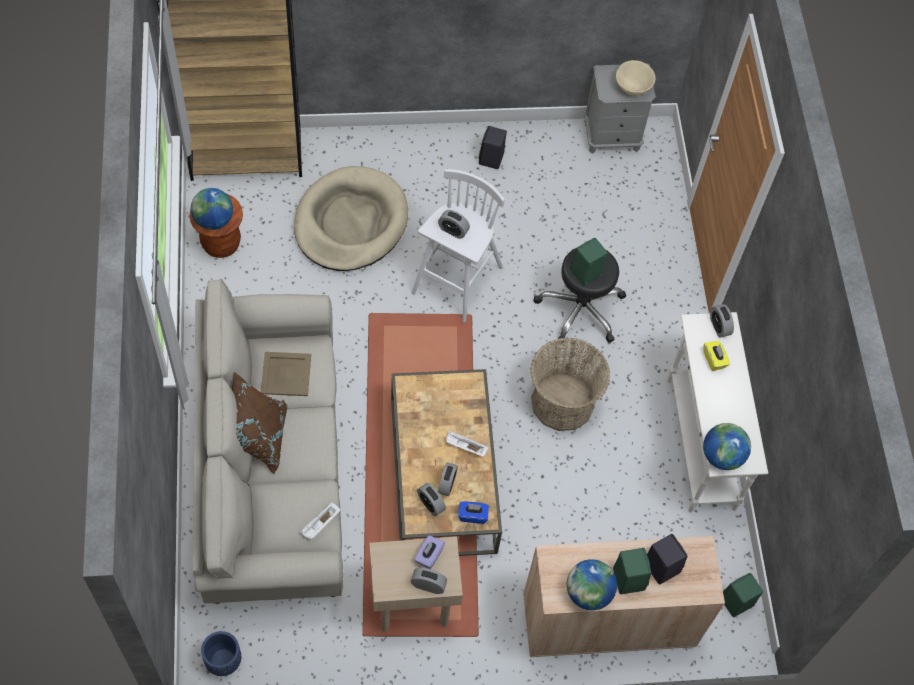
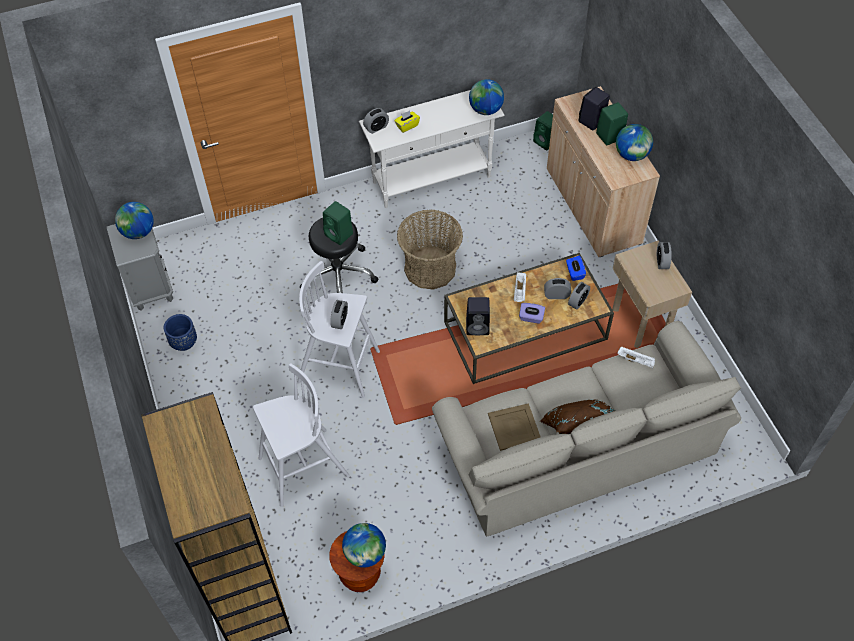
camera: 100 degrees left, 5 degrees down
(223, 660) = (745, 434): blue planter -> blue planter (184, 342)
(350, 222) = (302, 468): beige dog bed -> white stool
(429, 556) = (639, 267): purple tissue box -> purple tissue box (531, 317)
(491, 159) = (198, 373): black speaker -> black speaker (478, 326)
(632, 88) = (138, 232): beige bowl -> globe

